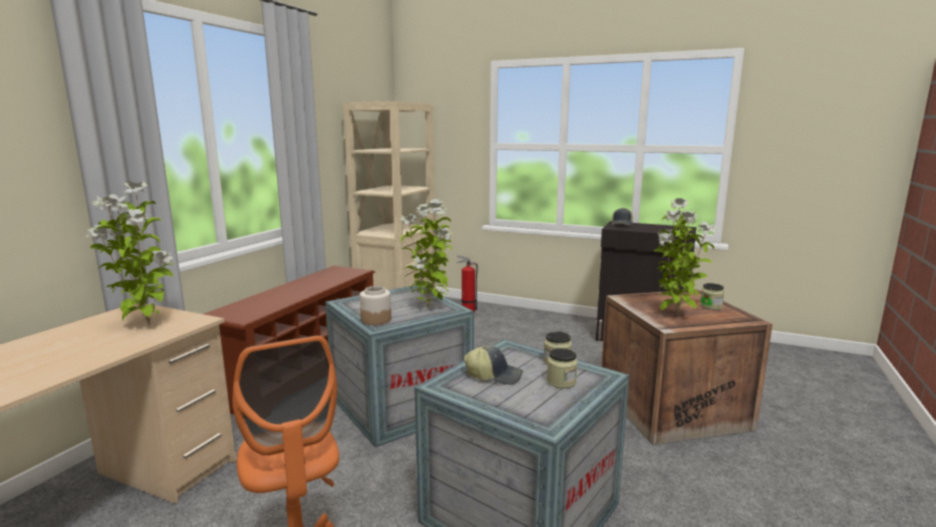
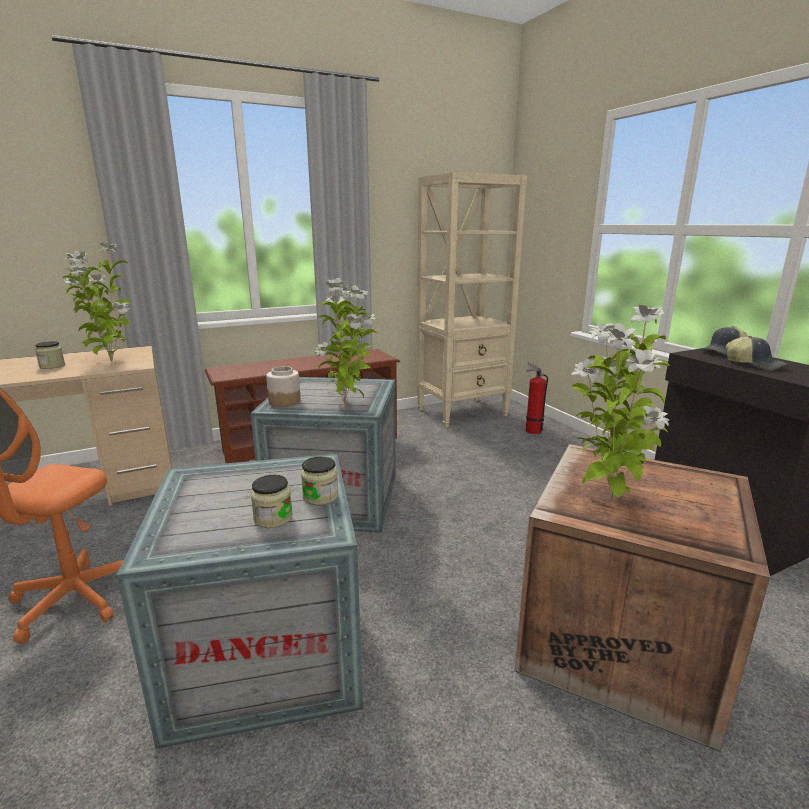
camera: 40 degrees right, 5 degrees up
(494, 375) = (240, 484): cap -> cap (754, 364)
(711, 306) = (705, 508): jar -> jar (52, 366)

